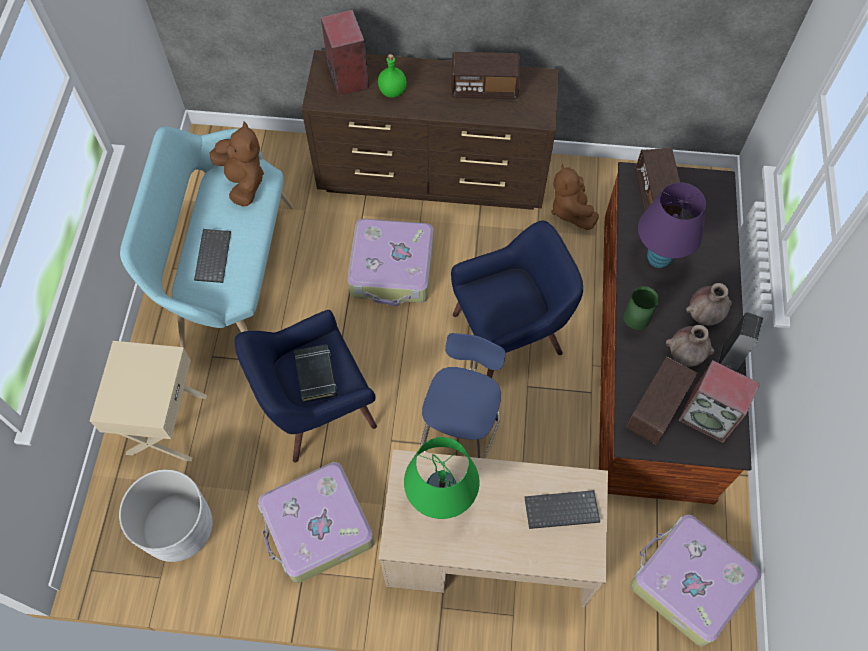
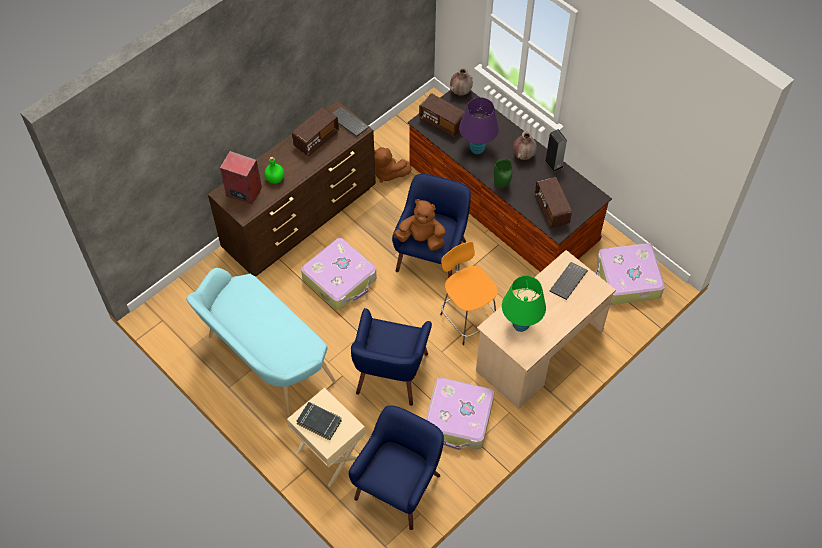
camera: 50 degrees left, 5 degrees down
(178, 528) = (399, 486): white planter -> blue armchair
(212, 256) = (275, 340): keyboard -> keyboard (347, 122)
(243, 182) = (240, 295): brown plush toy -> brown plush toy (421, 239)
(316, 375) = (392, 343): black book -> black book (319, 422)
(460, 434) = (467, 318): blue stool -> orange stool
(685, 356) = (536, 179): brown vase -> brown vase (461, 92)
(708, 416) = (573, 193): speaker -> none

